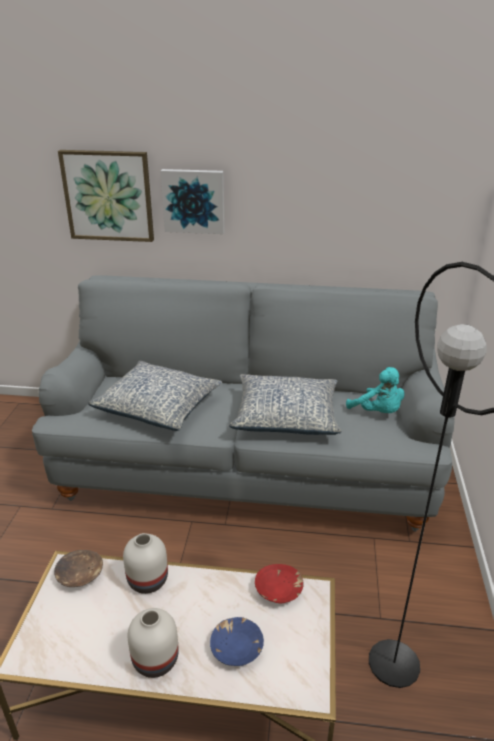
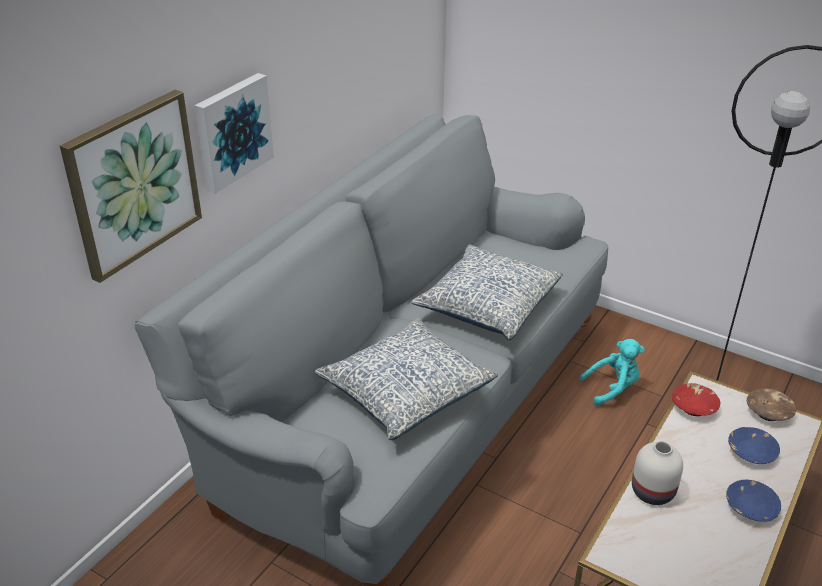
camera: 65 degrees left, 5 degrees up
(80, 575) = (627, 544): brown bowl -> brown bowl (769, 412)
(156, 658) = (749, 508): white vase -> blue bowl
(378, 412) = (516, 248): turquoise plush toy -> turquoise plush toy (612, 388)

